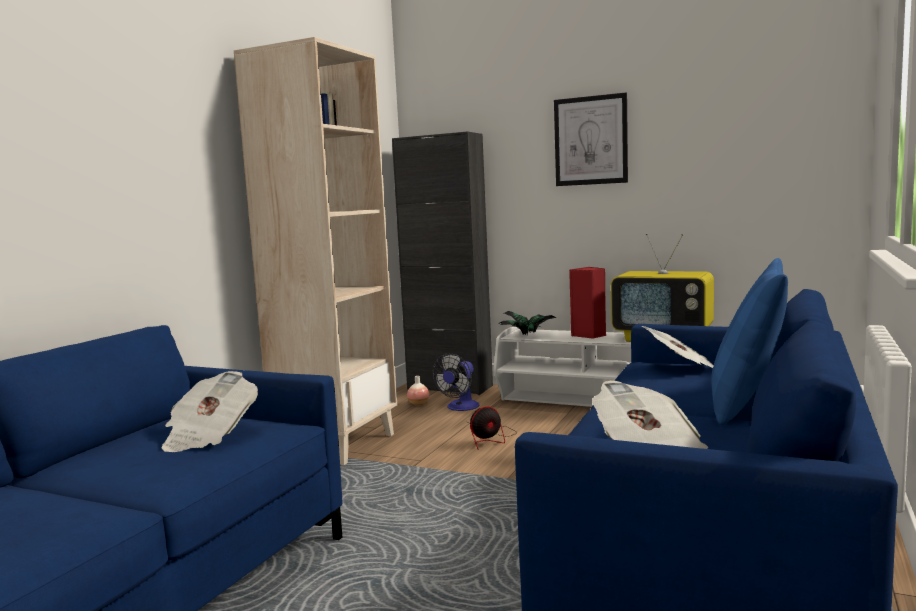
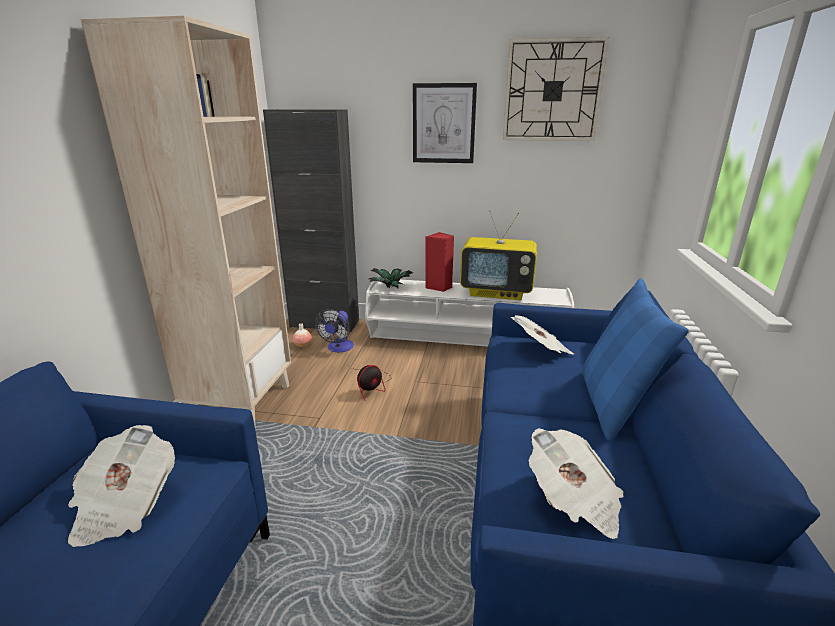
camera: 15 degrees left, 15 degrees up
(718, 93) = (552, 91): none -> wall clock

